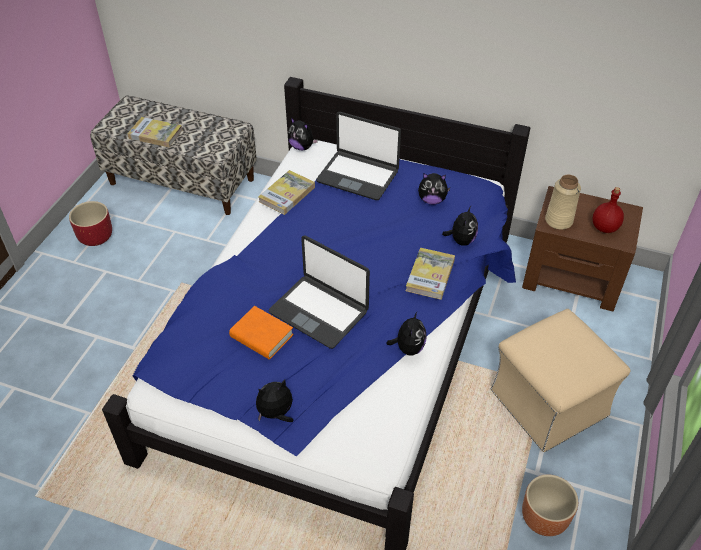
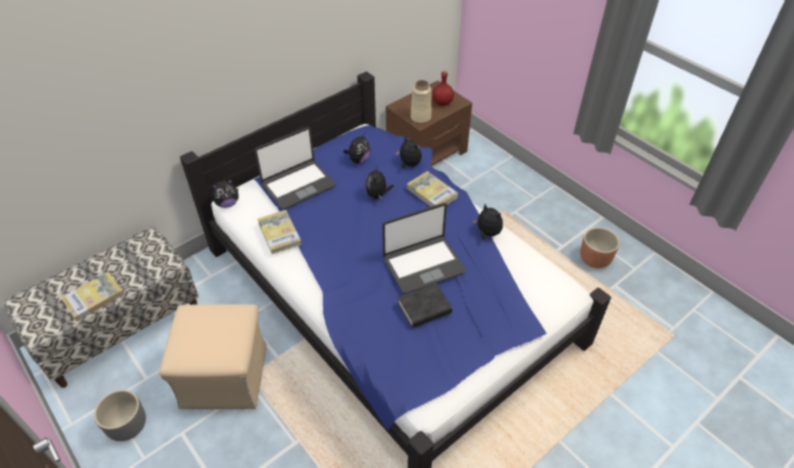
camera: 60 degrees left, 0 degrees up
(96, 237) = (128, 425): red planter -> grey planter
(261, 336) = (424, 308): orange book -> black book
(276, 414) = (503, 329): plush toy -> plush toy (377, 195)
(549, 404) = (516, 215): beige ottoman -> beige ottoman (225, 376)

